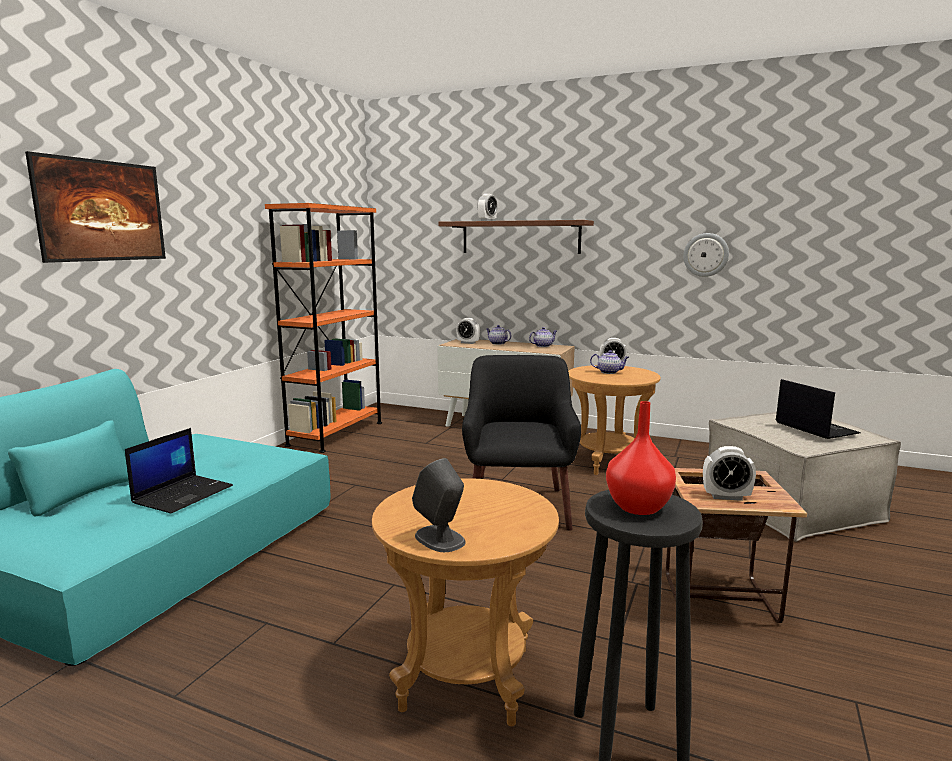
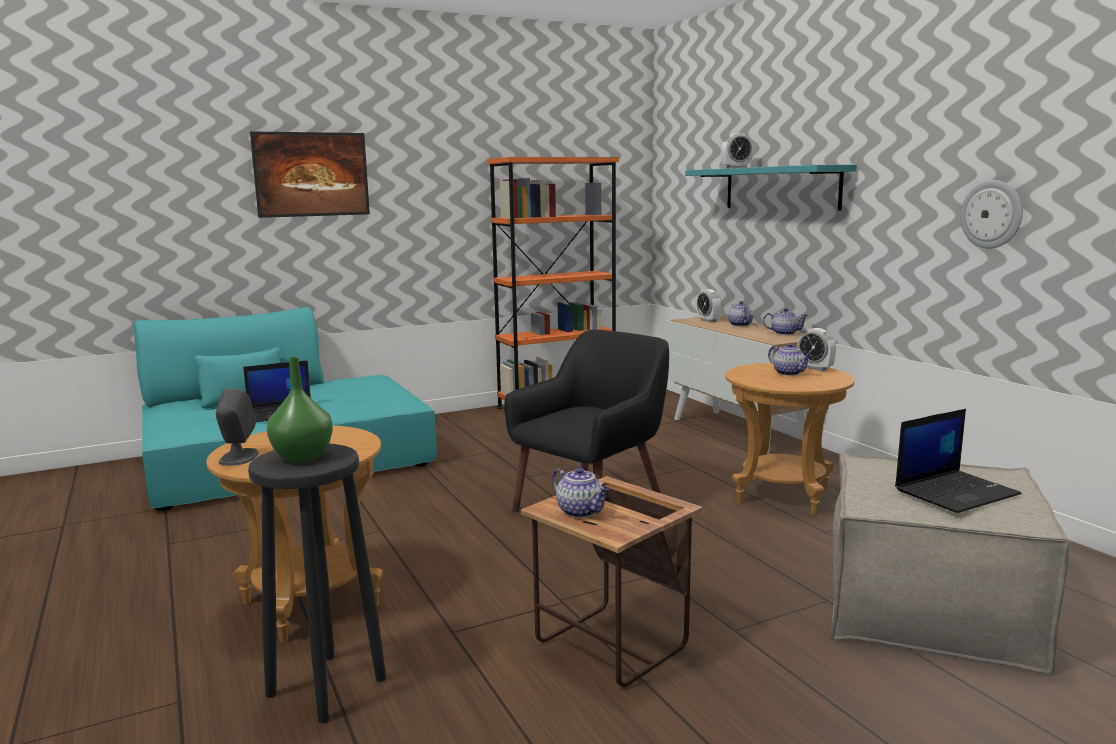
camera: 40 degrees right, 0 degrees up
(520, 237) = (780, 188): brown shelf -> turquoise shelf
(637, 507) = (302, 456): red vase -> green vase
(726, 496) = (581, 512): alarm clock -> teapot
(814, 428) = (956, 491): laptop -> laptop turned 45 degrees clockwise

